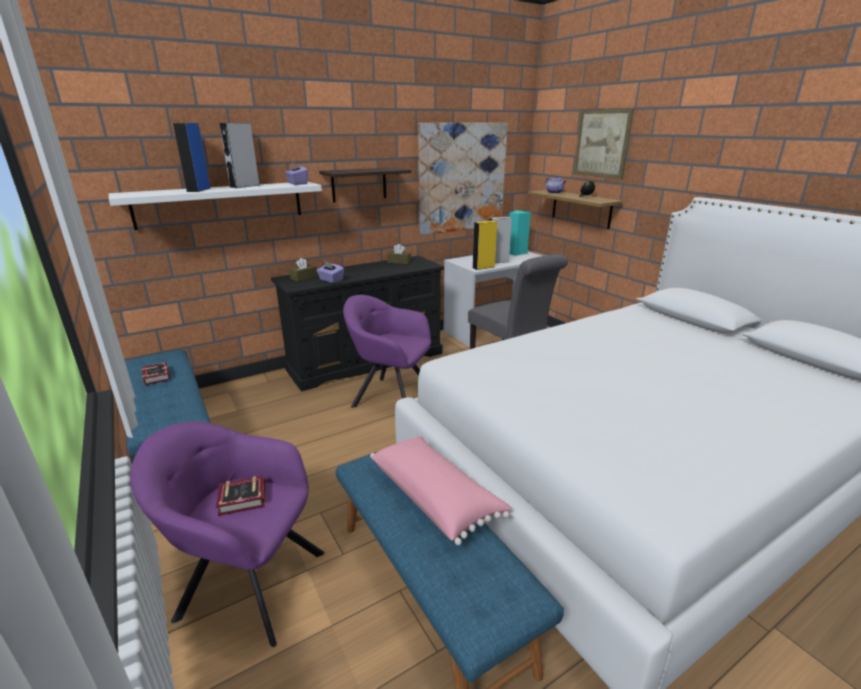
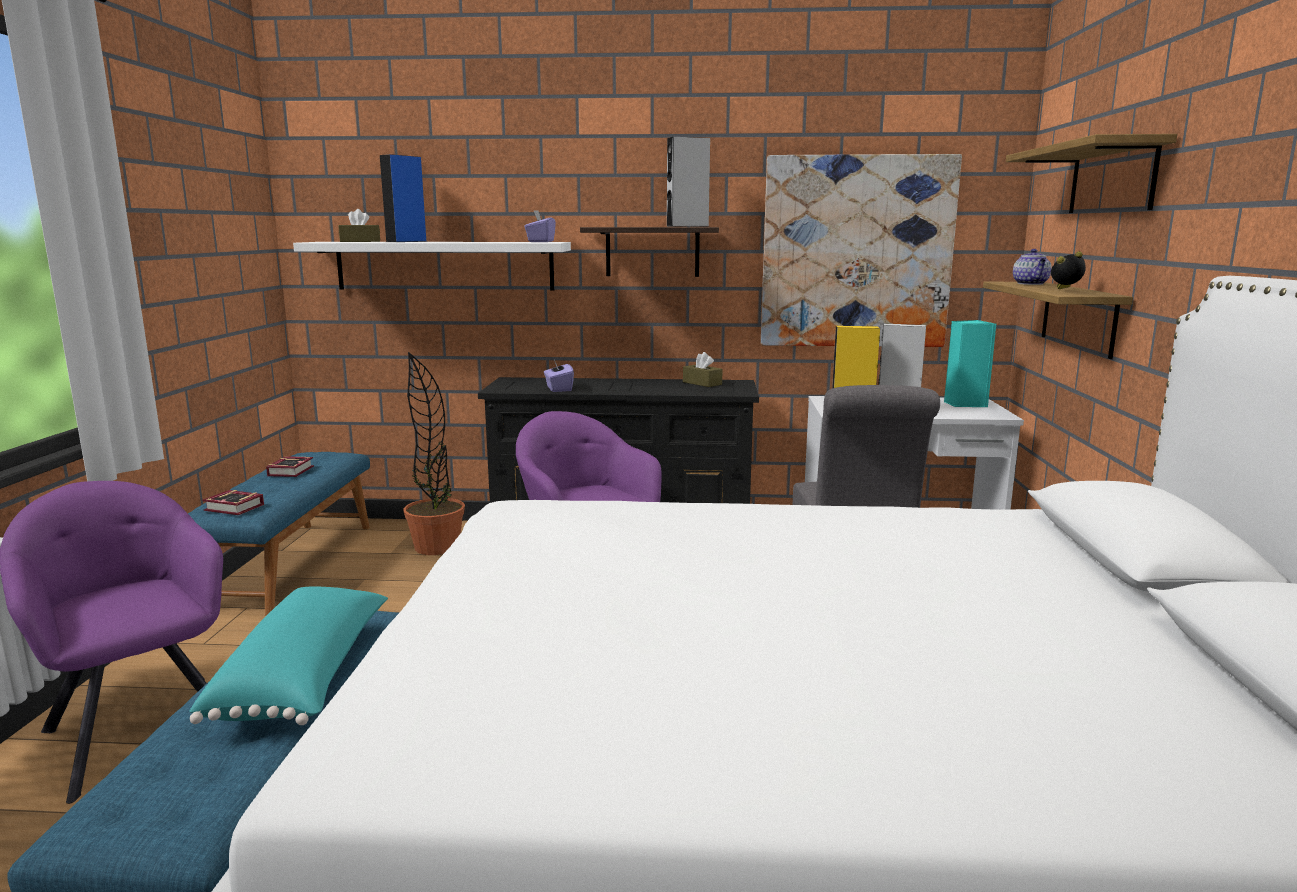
camera: 35 degrees right, 10 degrees down
(244, 186) = (469, 241): grey speaker -> grey speaker (687, 226)
(245, 500) = (135, 598): book -> book (235, 508)
(262, 397) = (437, 547): none -> potted plant
(304, 277) = (534, 382): brown tissue box -> brown tissue box (360, 241)
(435, 496) = (307, 678): pink pillow -> turquoise pillow
(602, 143) = (1112, 179): picture -> shelf

